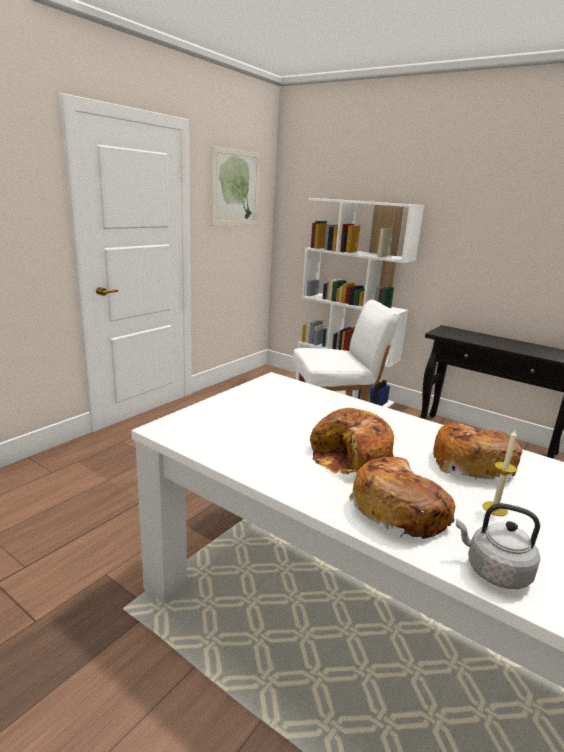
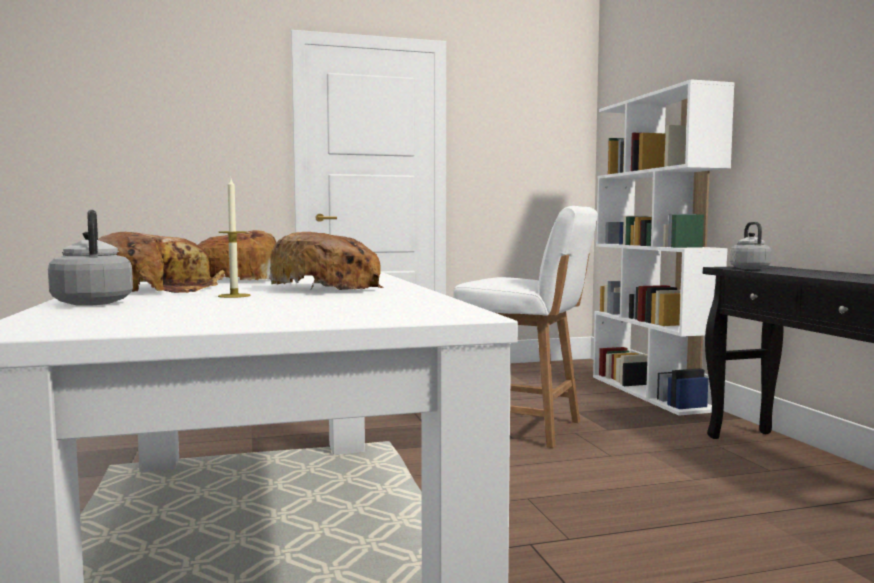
camera: 40 degrees right, 15 degrees down
(236, 188) = (522, 114): picture -> none
(452, 335) = (748, 268): none -> grey kettle

